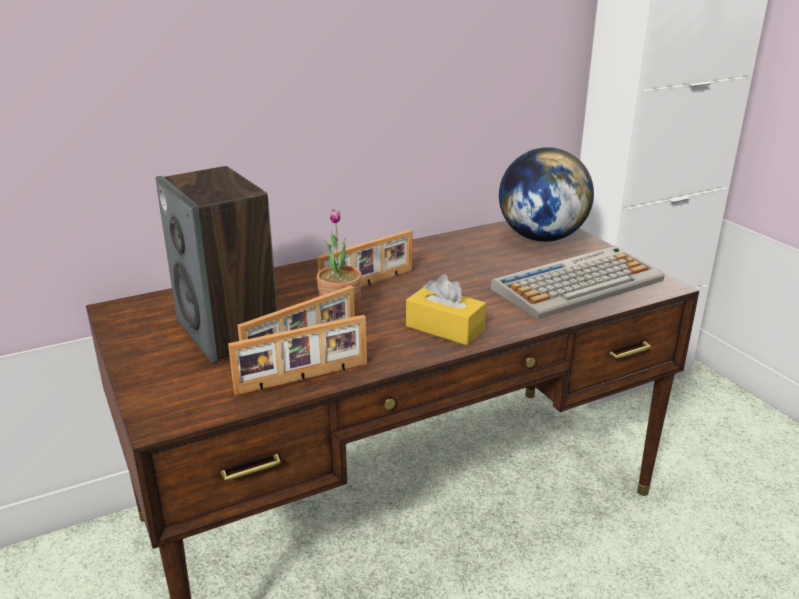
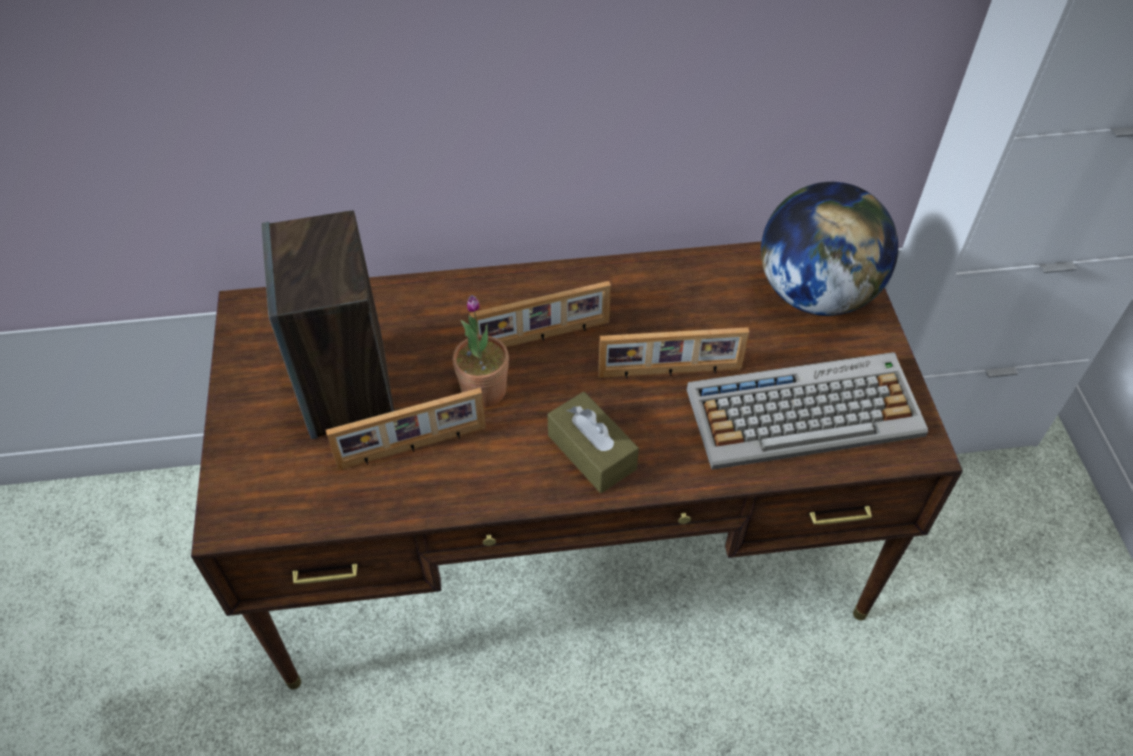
camera: 20 degrees right, 25 degrees up
(303, 378) = (394, 496): picture frame -> picture frame (670, 373)
(445, 328) = (591, 452): yellow tissue box -> brown tissue box

